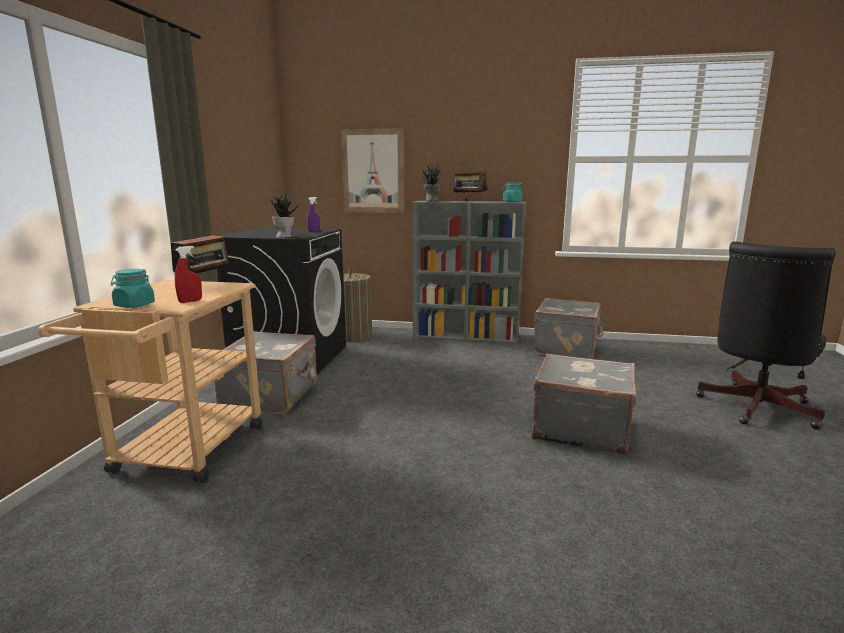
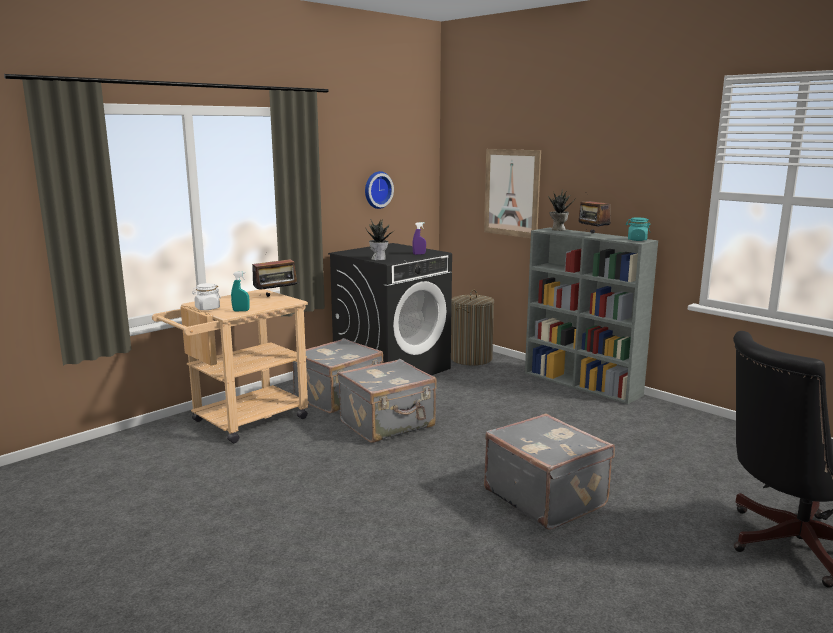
camera: 35 degrees right, 0 degrees up
(134, 305) = (207, 308): turquoise jar -> white jar
(190, 301) = (241, 311): red spray bottle -> turquoise spray bottle
(241, 168) = (377, 189): none -> wall clock
(567, 349) = (675, 423): grey suitcase -> grey suitcase (388, 424)

